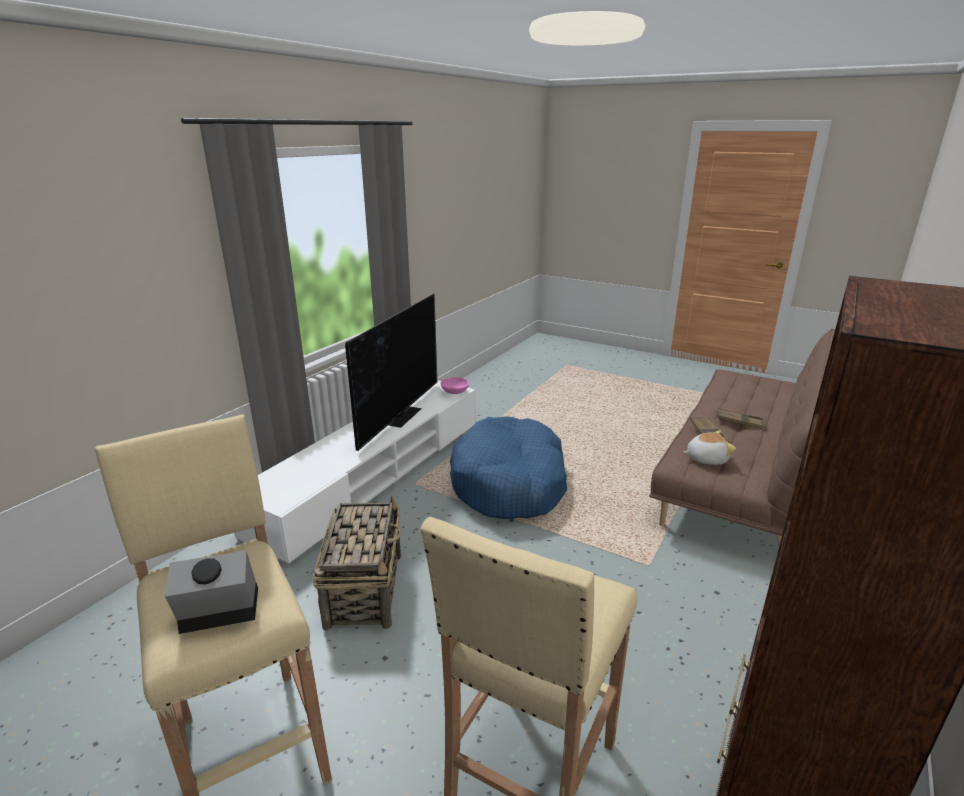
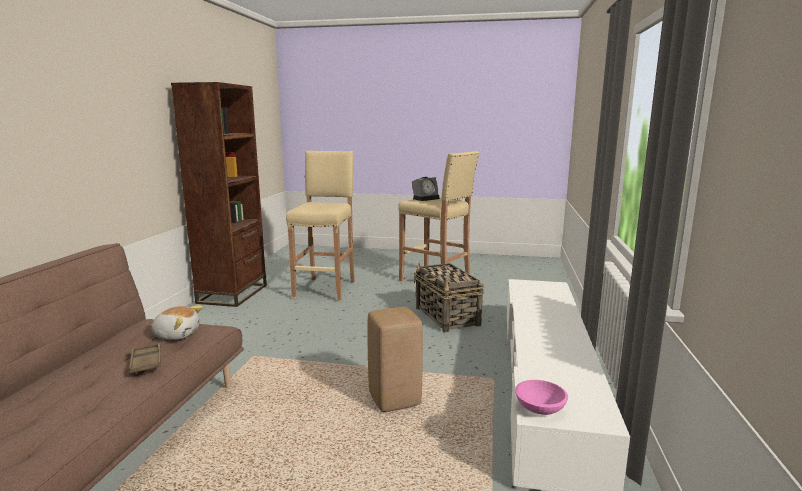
camera: 160 degrees right, 10 degrees down
(400, 415) = (553, 355): television -> none
(509, 483) = (395, 400): blue dog bed -> beige stool
(706, 459) = (177, 334): plush toy -> plush toy turned 150 degrees counterclockwise
(740, 422) = (73, 389): brown tray -> none

